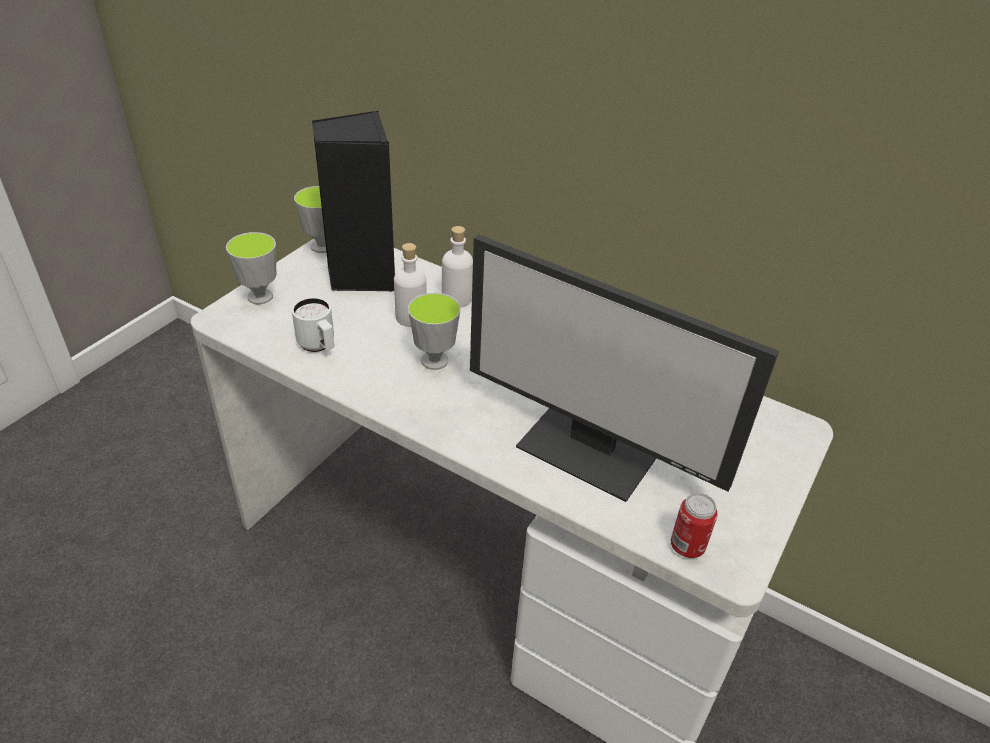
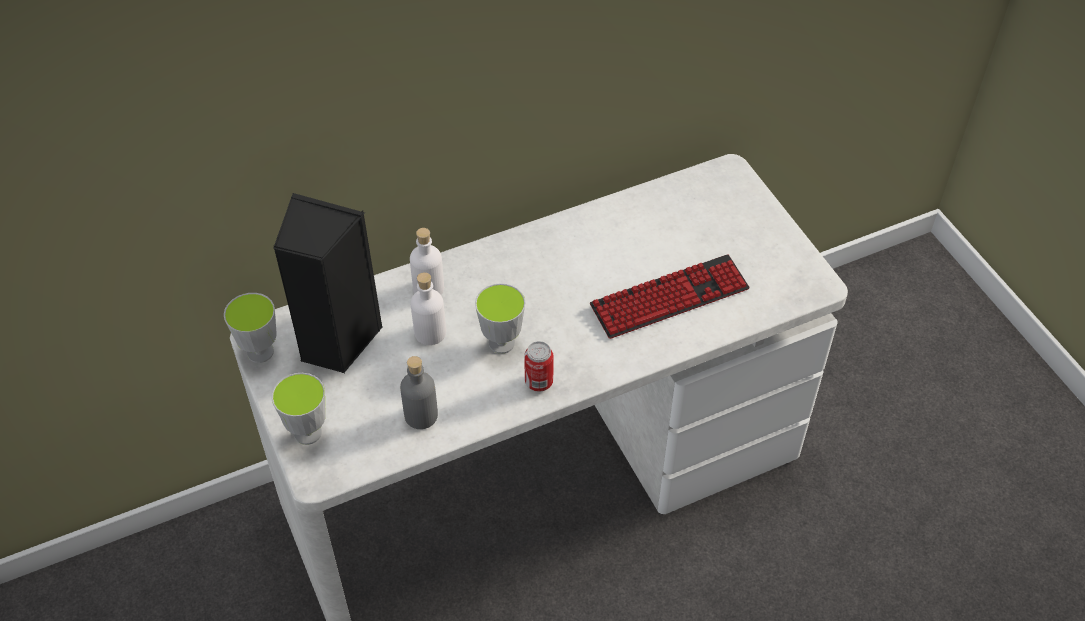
camera: 55 degrees left, 10 degrees up
(319, 346) = (421, 415): white mug -> grey bottle
(590, 450) = (669, 298): monitor -> keyboard
(687, 546) = (787, 296): can -> can (539, 382)

